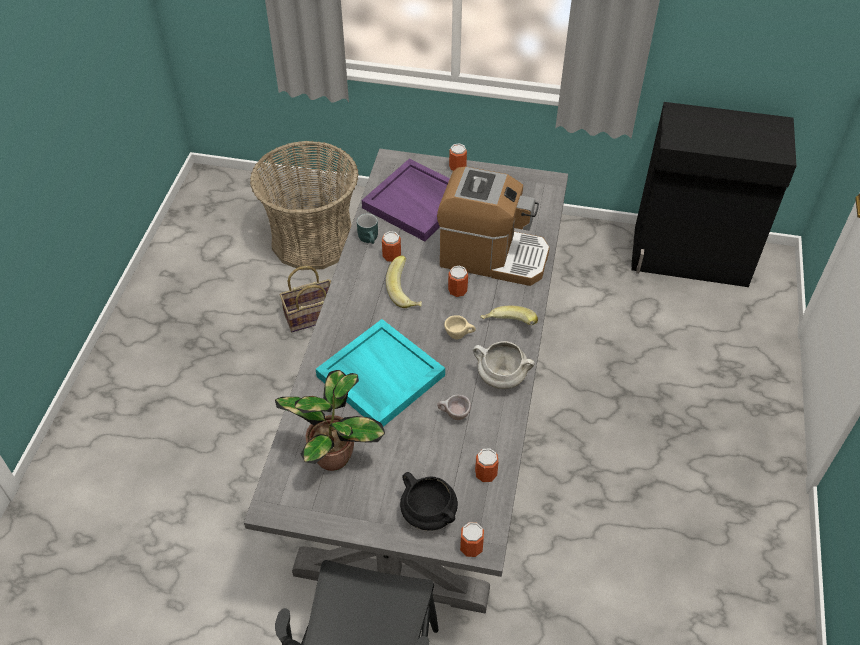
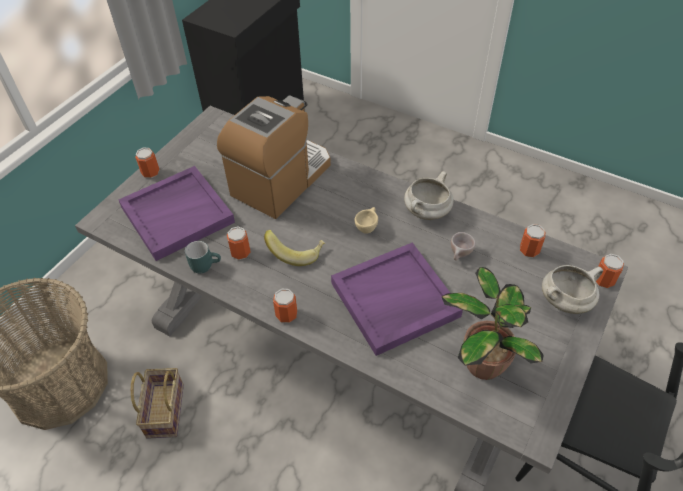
camera: 70 degrees left, 0 degrees up
(379, 376) = (394, 301): turquoise tray -> purple tray
(430, 514) = (565, 301): black cooking pot -> white cooking pot
(457, 291) = (312, 214): can -> can (286, 315)
(508, 327) = (371, 192): banana -> none

